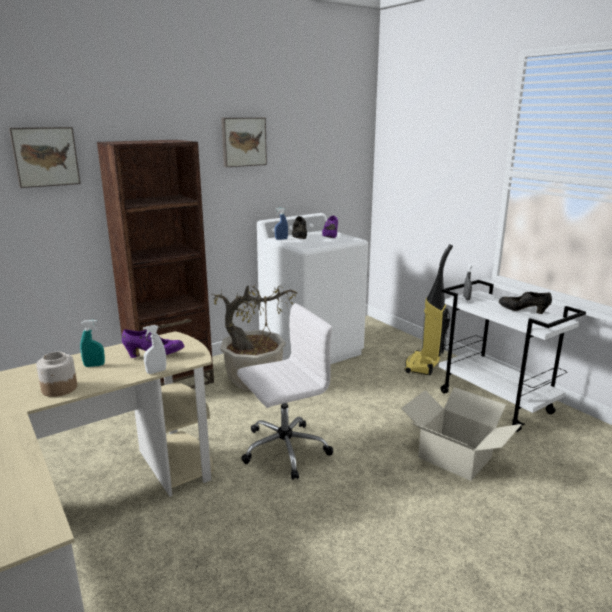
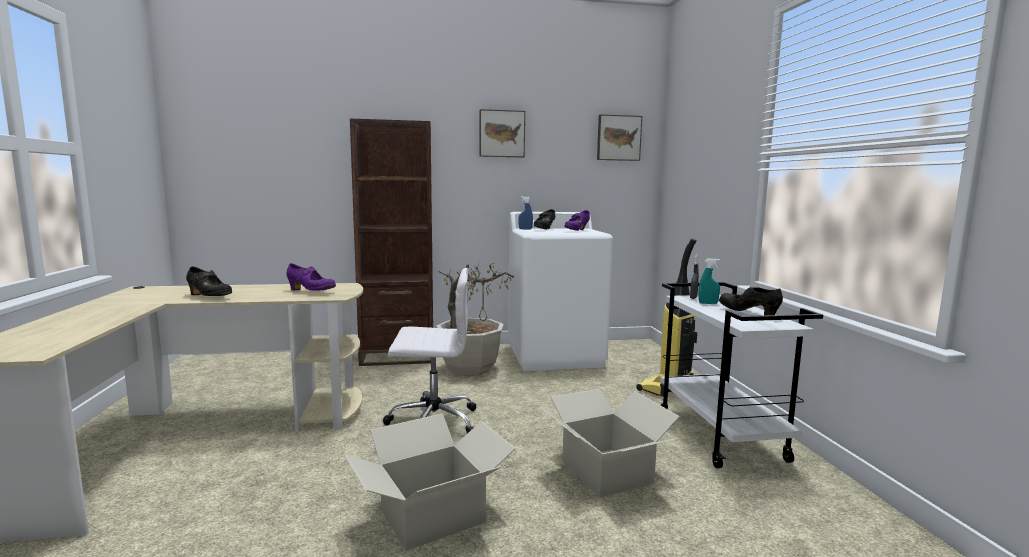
camera: 25 degrees right, 10 degrees down
(45, 156) = (314, 135): picture -> picture (618, 138)
(59, 388) = (209, 297): jar -> black shoe
(94, 365) = (258, 290): turquoise spray bottle -> turquoise spray bottle (708, 303)
(156, 371) = (292, 298): white spray bottle -> none
(376, 538) = (432, 515): none -> cardboard box

